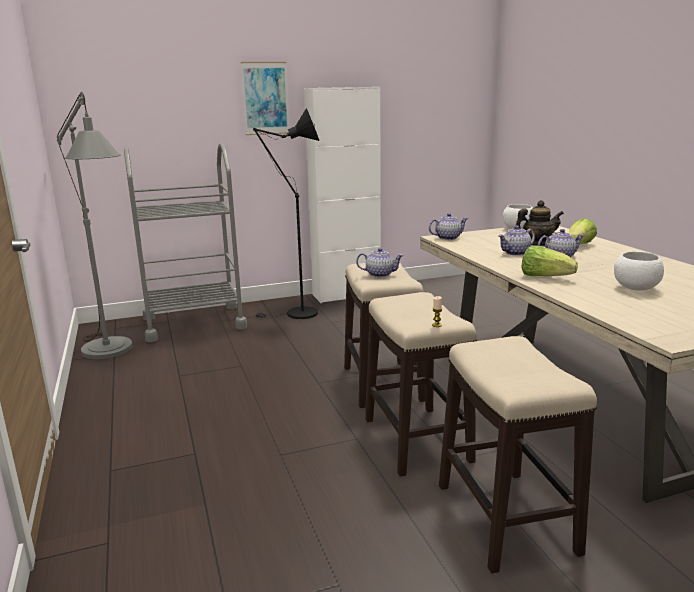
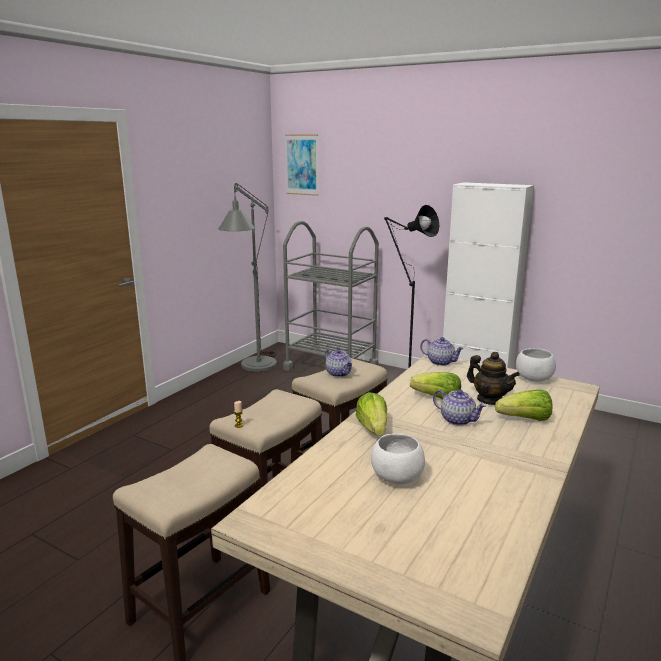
camera: 50 degrees right, 0 degrees up
(265, 98) = (428, 189): picture -> picture (302, 165)
(515, 253) = (437, 399): teapot -> lettuce

